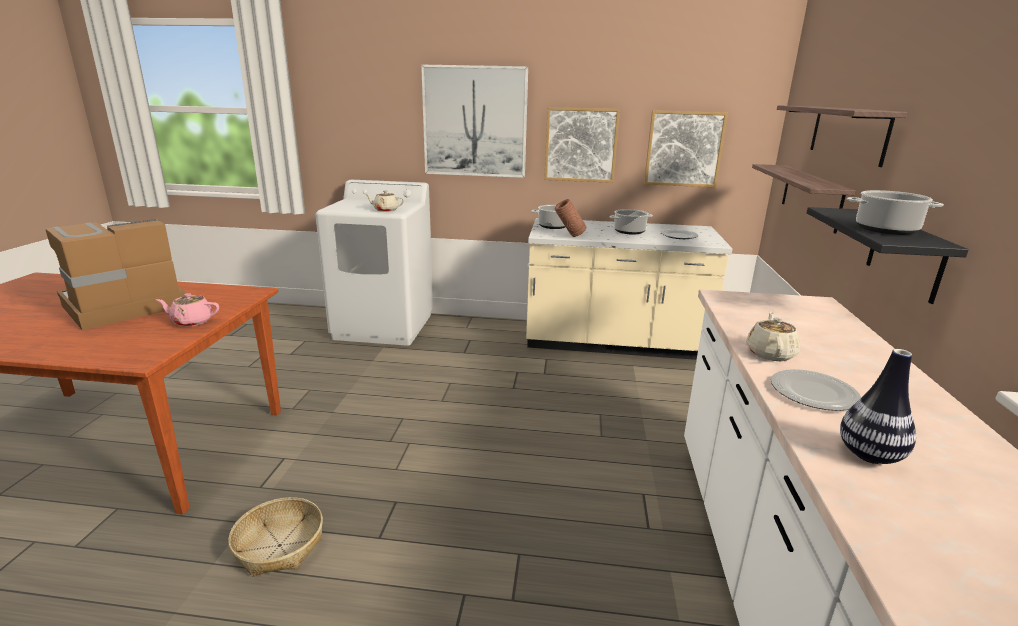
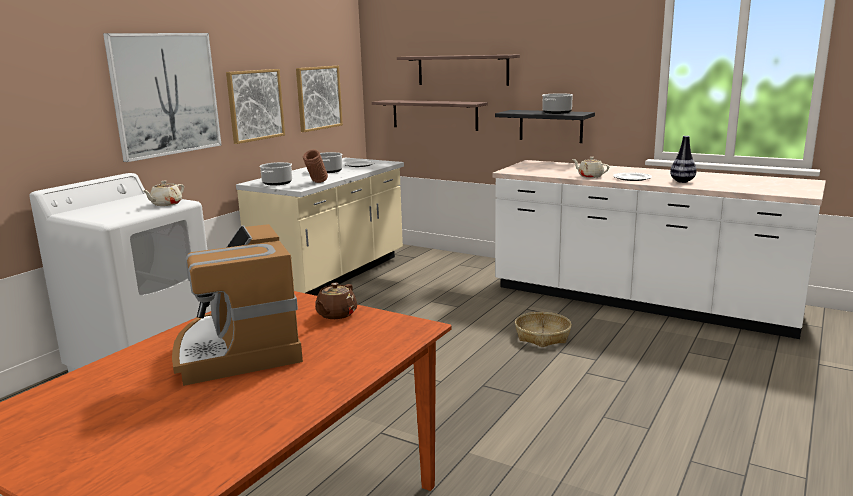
camera: 65 degrees left, 5 degrees down
(192, 321) = (336, 314): pink teapot -> brown teapot
(280, 545) = (506, 435): basket -> basket (542, 336)

